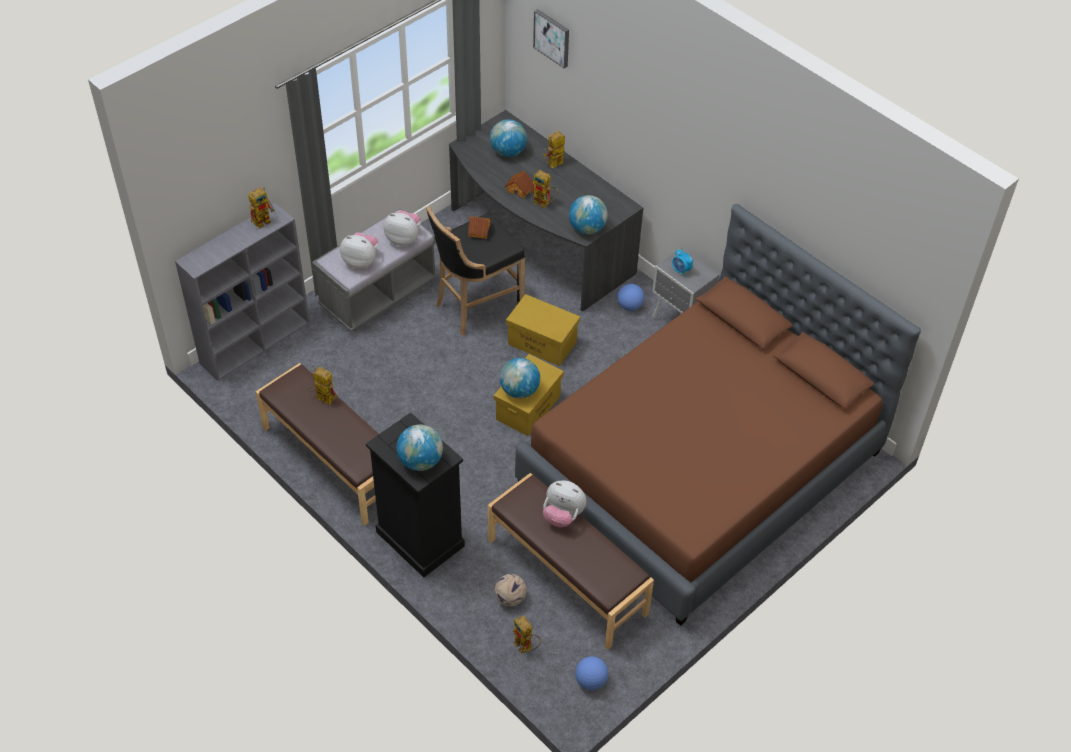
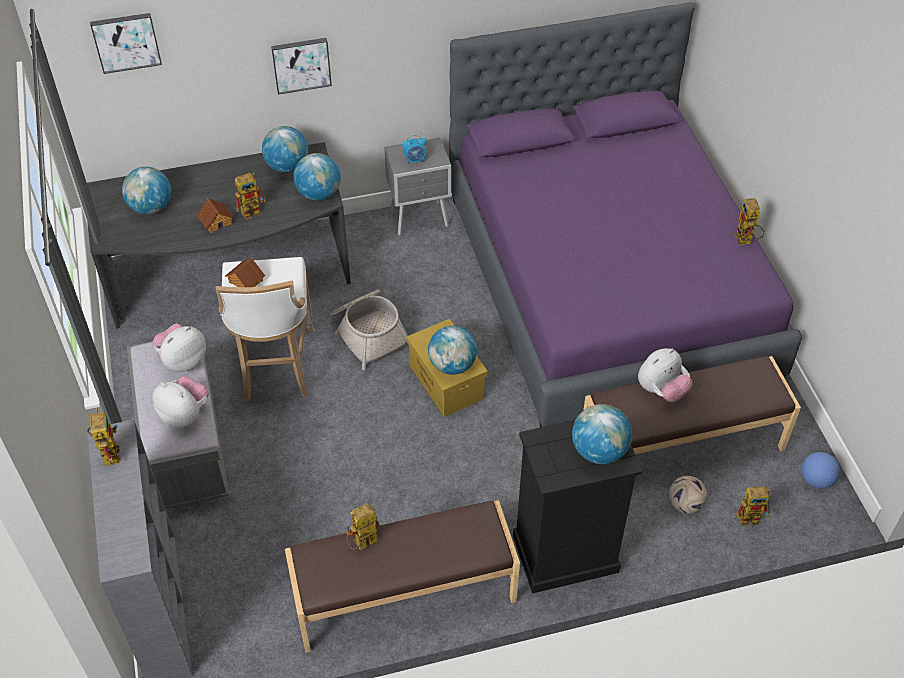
camera: 60 degrees left, 0 degrees up
(361, 261) = (185, 415): plush toy -> plush toy turned 75 degrees clockwise
(475, 307) = (275, 367): black stool -> white stool
(543, 343) = (368, 333): yellow storage box -> basket
(553, 165) = (205, 181): toy robot -> toy robot (745, 241)
(601, 199) = (287, 166): none -> globe
(630, 306) = (371, 245): football -> none
(645, 139) = (301, 64): none -> picture
(701, 468) = (607, 284): brown bed -> purple bed

